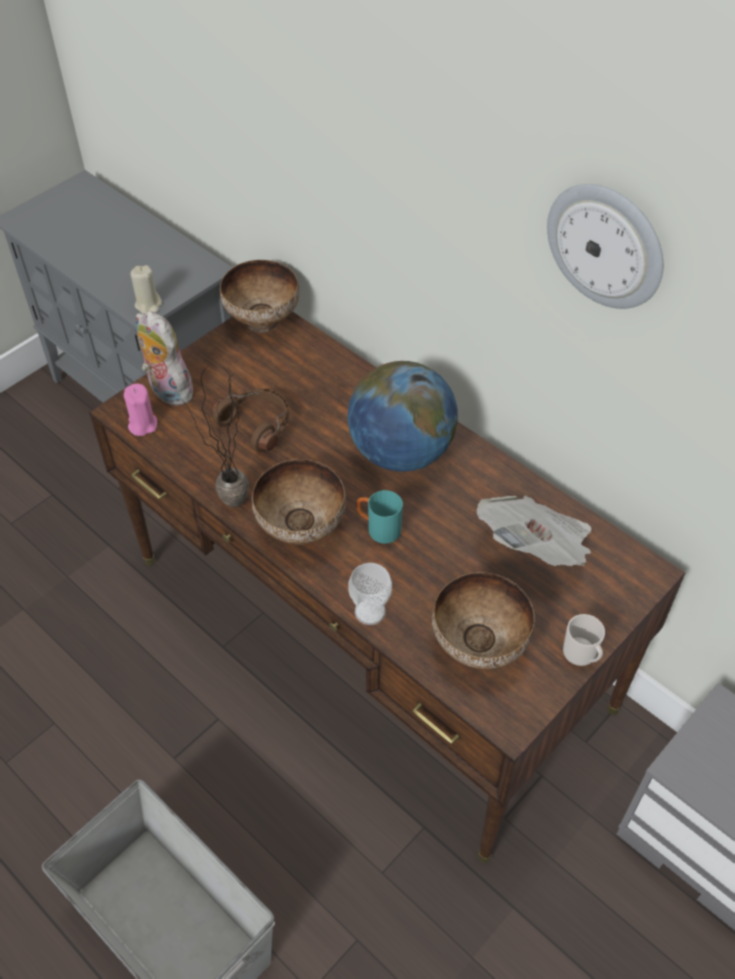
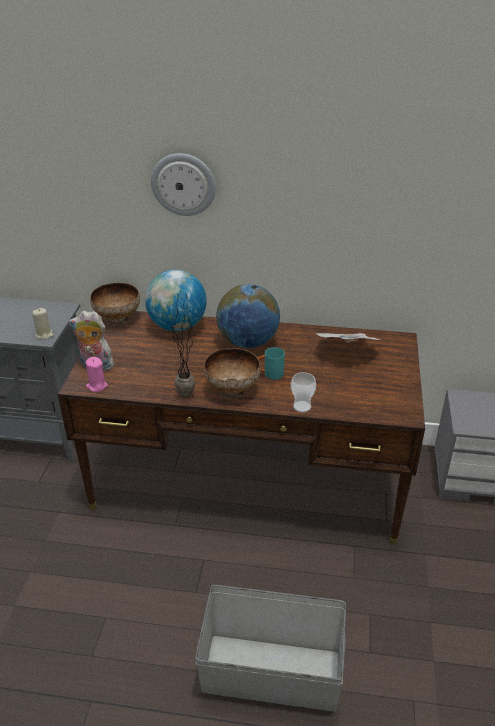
camera: 35 degrees left, 15 degrees down
(257, 424) = (162, 360): brown headphones -> none
(330, 372) = (177, 326): none -> globe
(480, 646) = (364, 396): bowl -> none
(581, 655) = (409, 378): mug -> none
(606, 245) = (339, 169): wall clock -> wall clock (183, 184)

